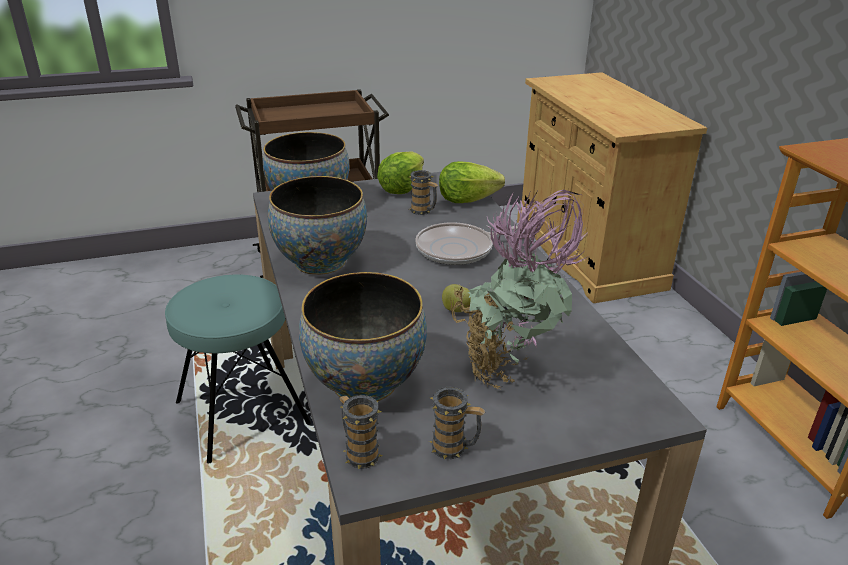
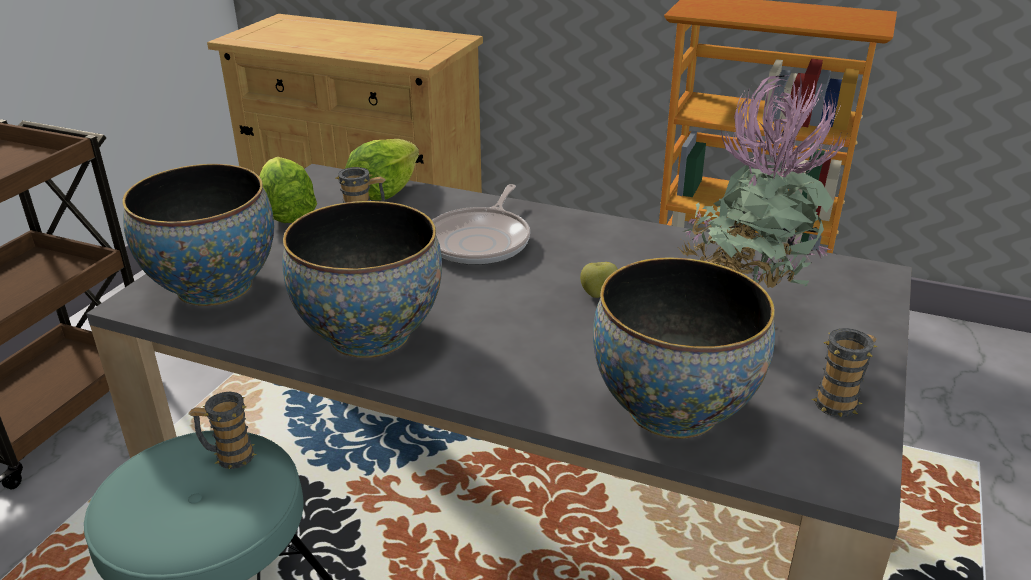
camera: 50 degrees left, 0 degrees up
(358, 452) = (799, 466): mug -> mug (228, 456)

